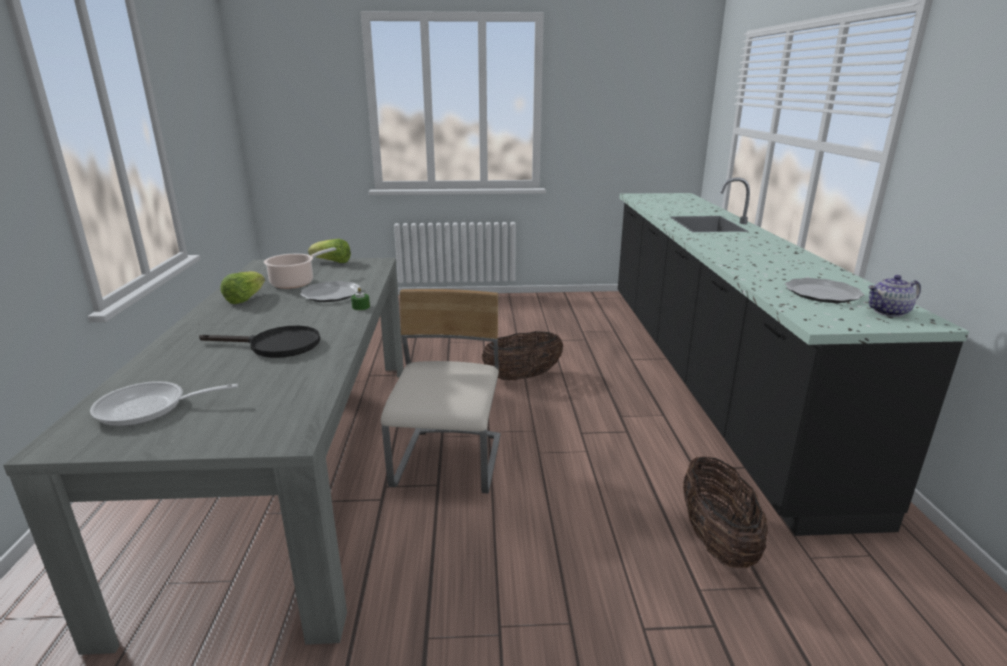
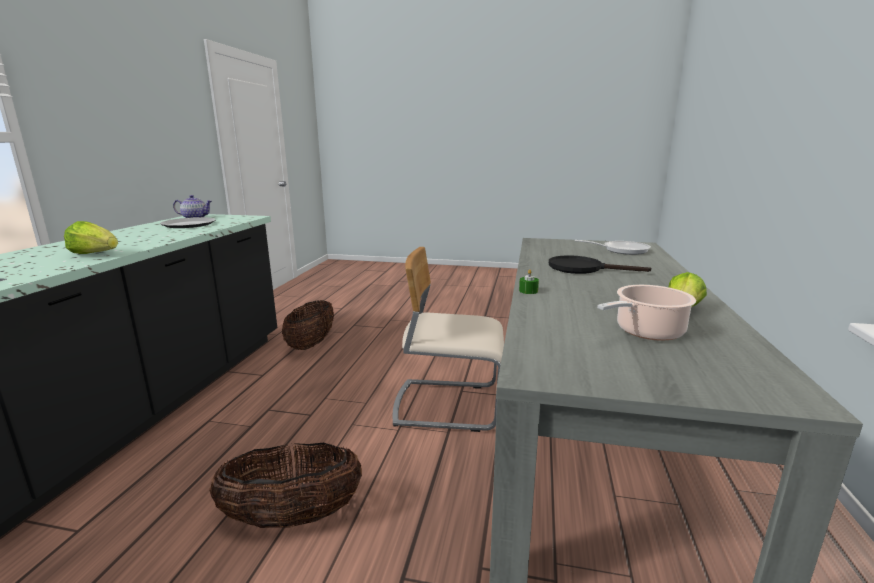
camera: 165 degrees left, 5 degrees down
(331, 294) = (573, 308): plate -> none
(332, 262) = (631, 382): lettuce -> lettuce (95, 254)
(450, 463) = (447, 405): beige chair -> beige chair turned 75 degrees clockwise

